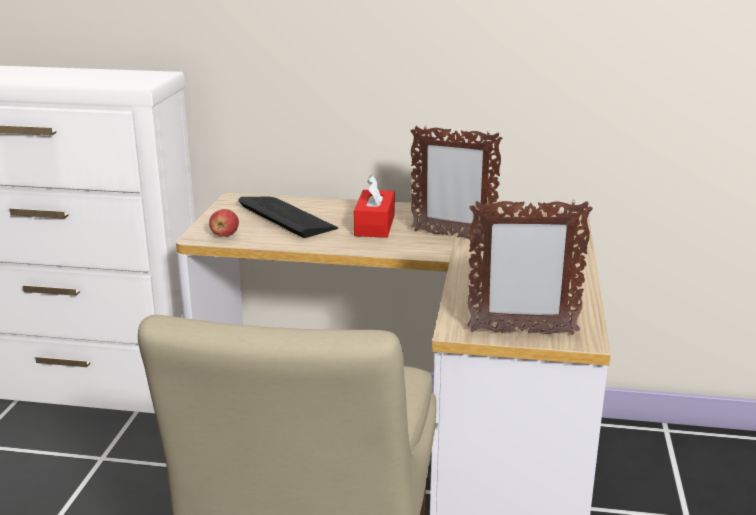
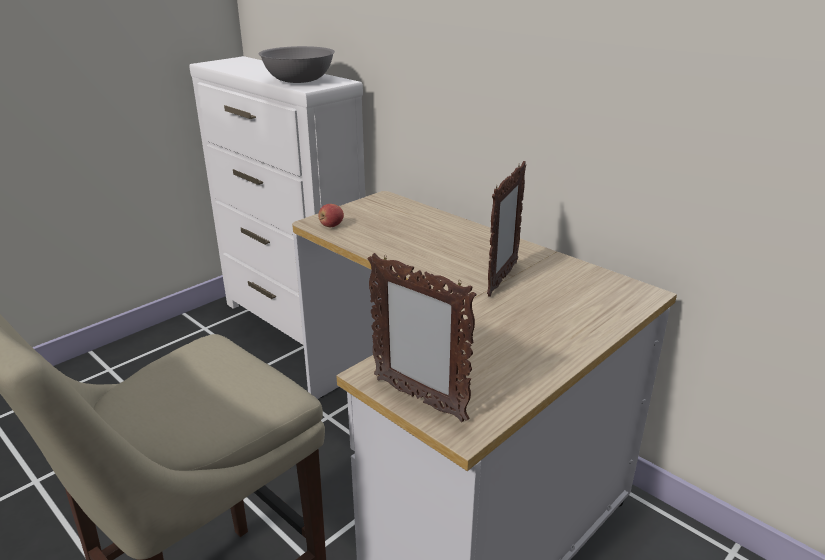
camera: 35 degrees right, 5 degrees up
(109, 79) = (299, 80): none -> grey bowl
(287, 217) = (396, 223): keyboard -> none
(374, 225) = (451, 249): red tissue box -> none
(452, 236) = (502, 279): picture frame -> picture frame turned 120 degrees counterclockwise

